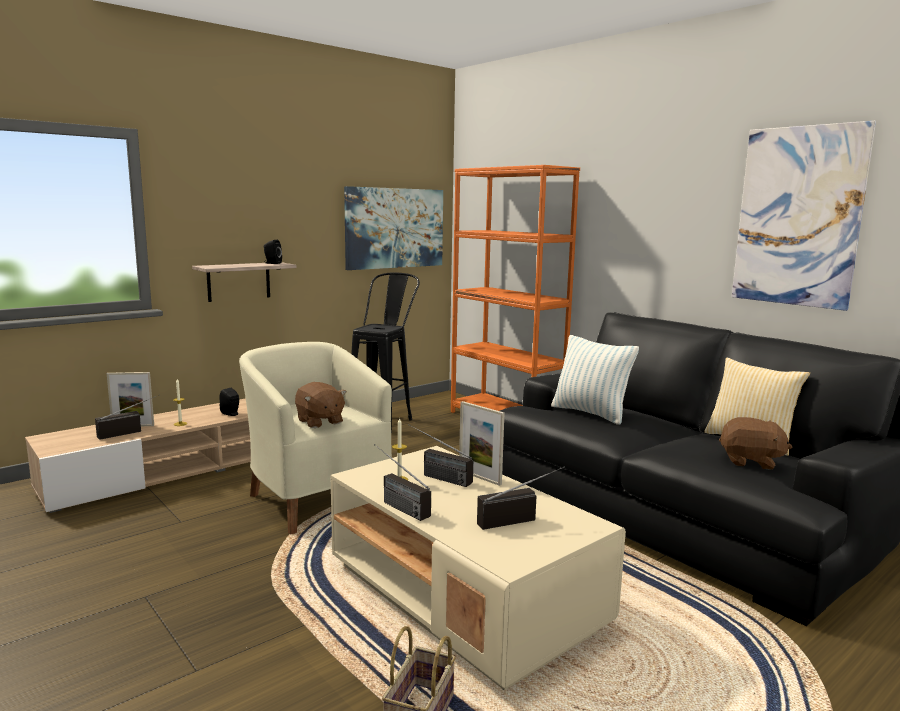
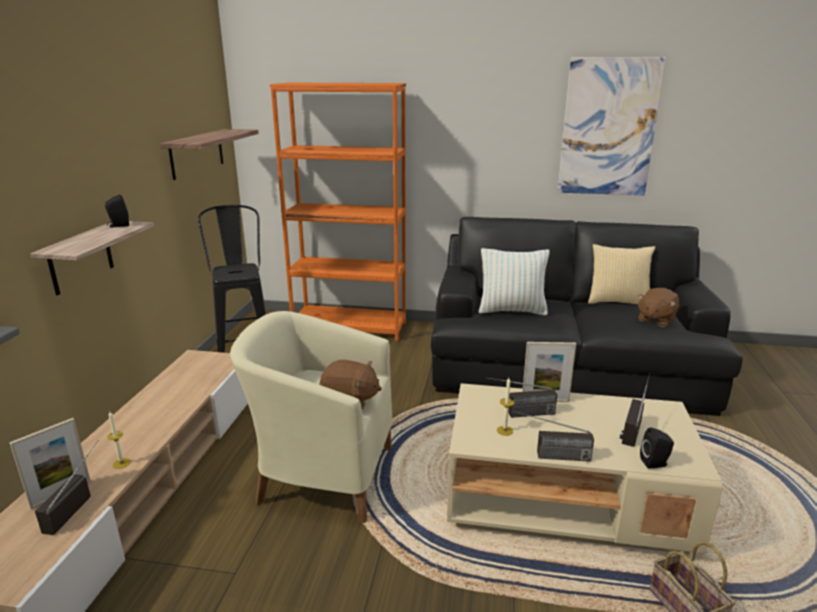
camera: 40 degrees left, 10 degrees up
(231, 414) = (159, 424): black speaker -> black speaker (655, 463)
(394, 228) = (197, 153): picture -> shelf
(750, 461) = (655, 320): brown plush toy -> brown plush toy turned 150 degrees clockwise

